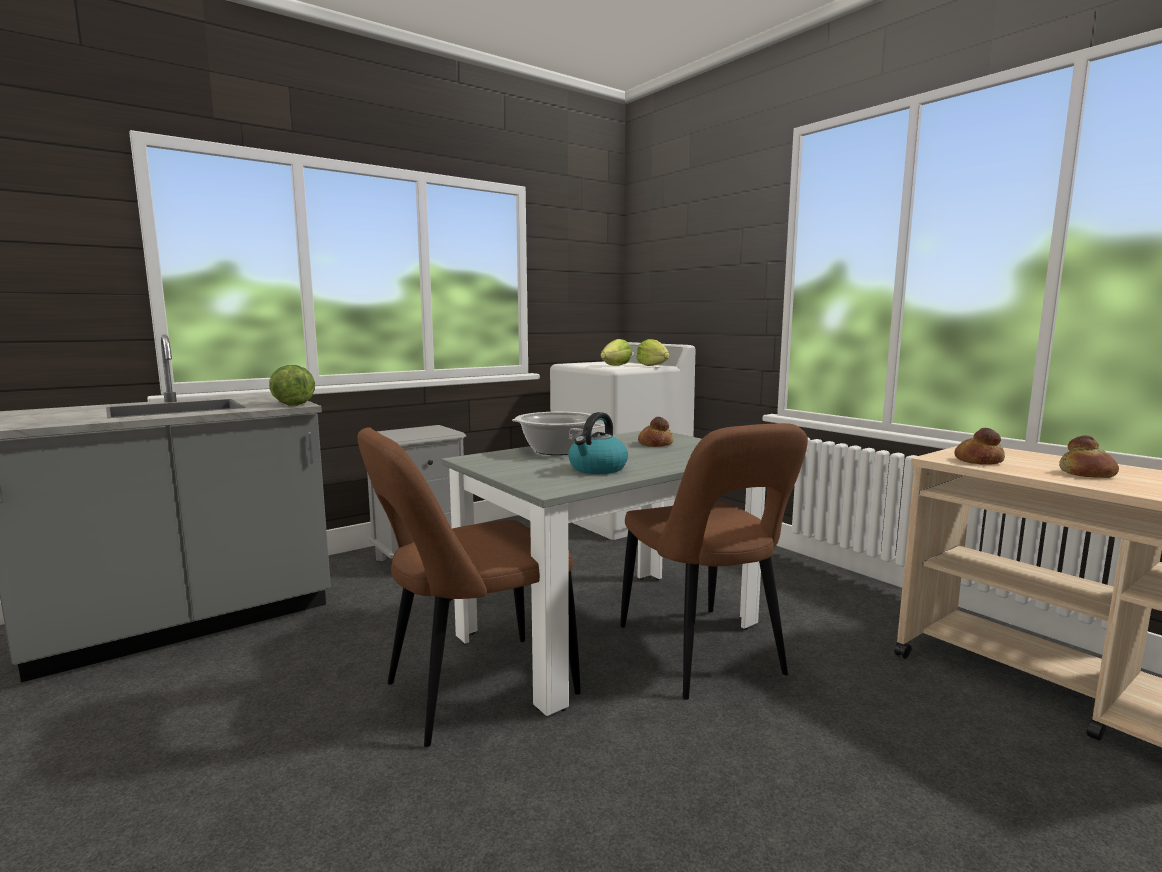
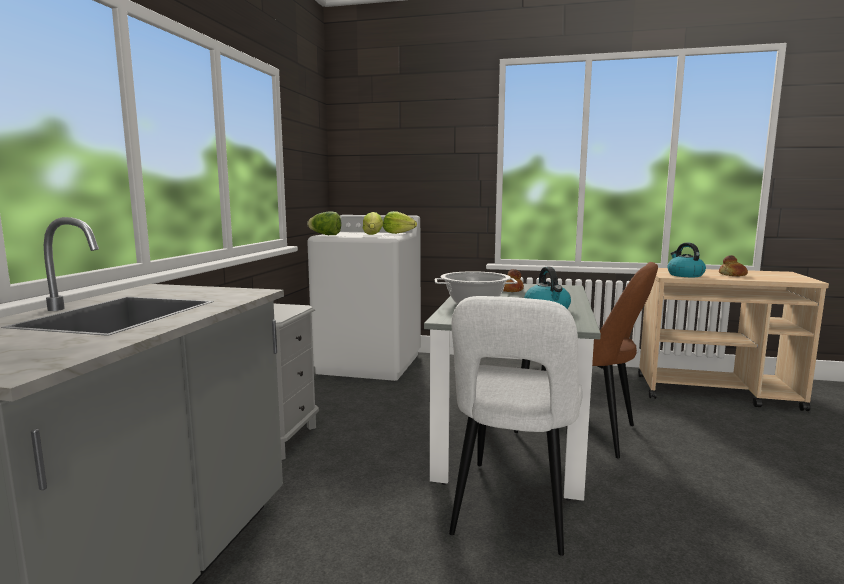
camera: 40 degrees left, 0 degrees up
(291, 404) = (243, 292): lettuce -> lettuce (325, 235)
(472, 691) = (513, 510): brown chair -> white chair
(977, 461) = (684, 275): bread -> kettle

